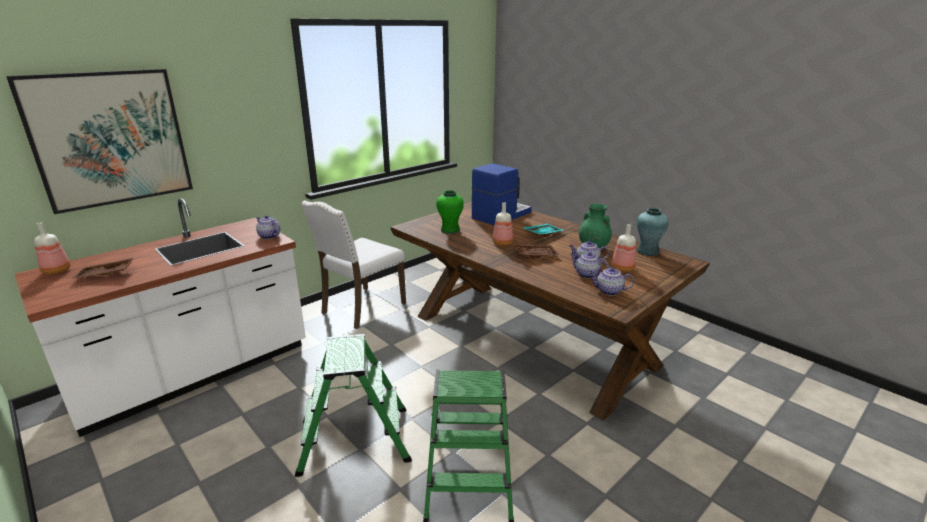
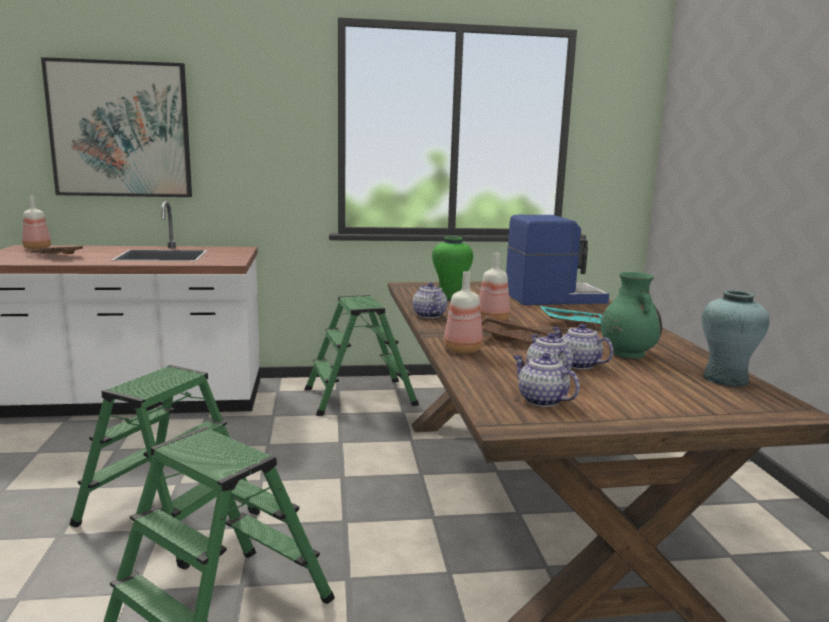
camera: 35 degrees right, 10 degrees down
(269, 236) = (232, 258): teapot -> teapot (428, 315)
(361, 308) = (360, 397): white chair -> green step ladder
(621, 269) = (625, 384): bottle -> bottle (461, 350)

